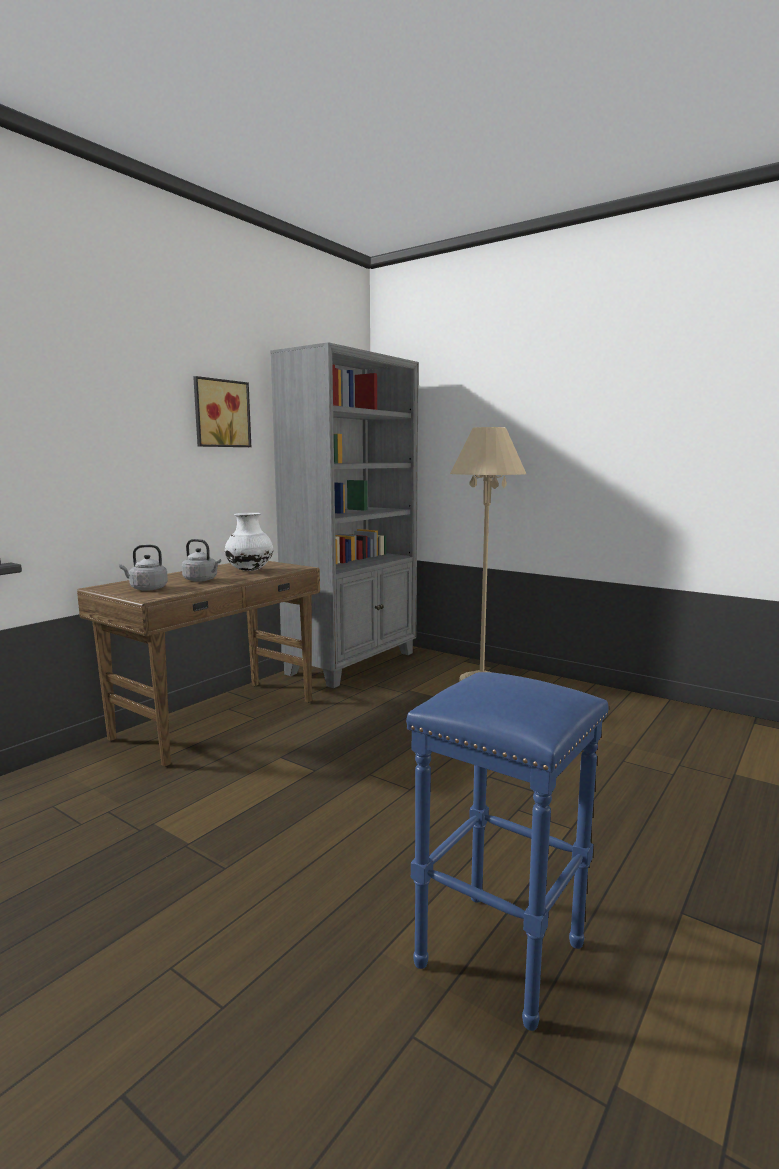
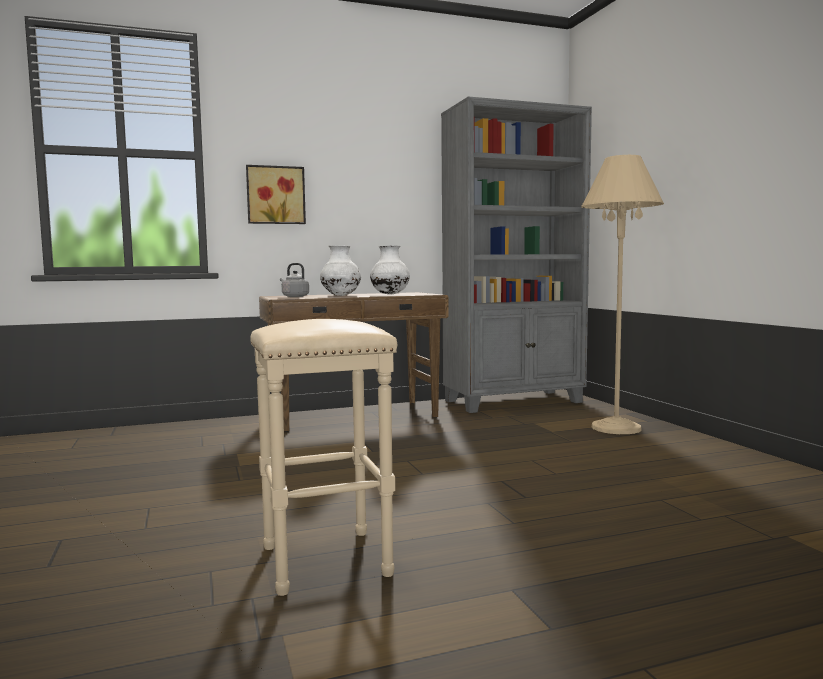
camera: 35 degrees right, 5 degrees down
(202, 580) = (341, 295): grey kettle -> white vase
(220, 413) = (391, 168): picture -> picture (275, 195)
(496, 954) = (322, 559): blue stool -> beige stool

